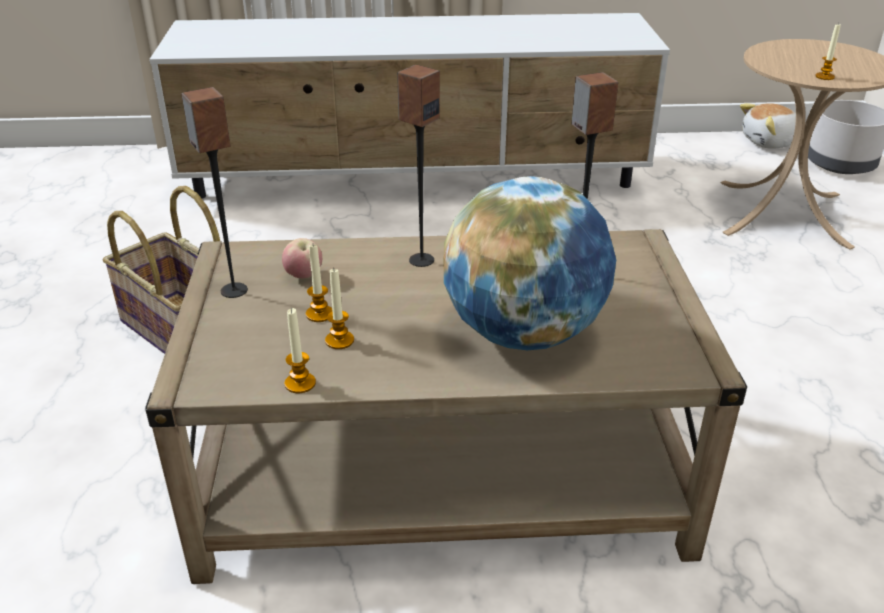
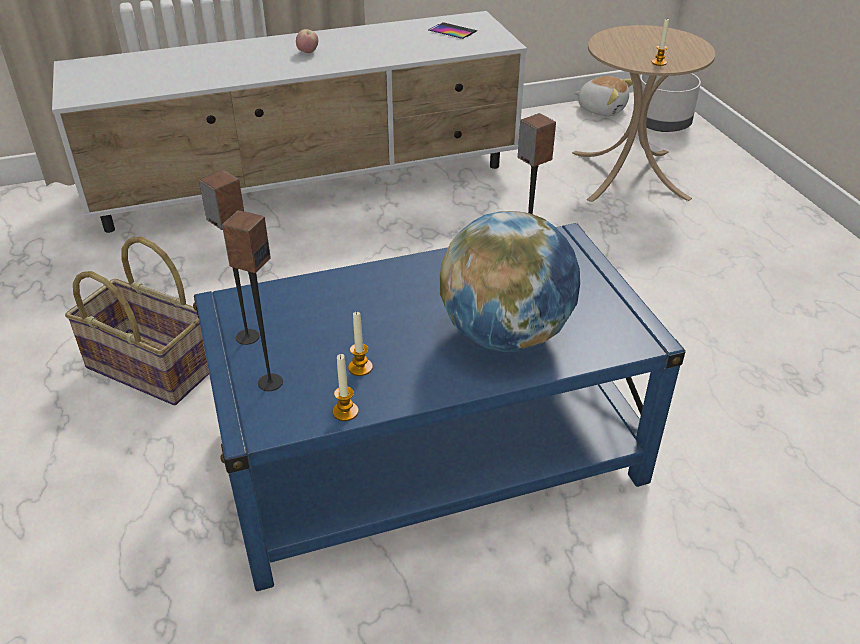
camera: 15 degrees left, 5 degrees up
(303, 276) = (302, 313): apple -> apple (307, 52)
(319, 314) = (332, 346): candle -> none
(421, 260) = (395, 282): speaker -> speaker (270, 382)
(441, 475) = (429, 455): beige coffee table -> blue coffee table
(592, 27) = (452, 31): none -> phone
(770, 142) = (601, 109): plush toy -> plush toy turned 120 degrees counterclockwise

